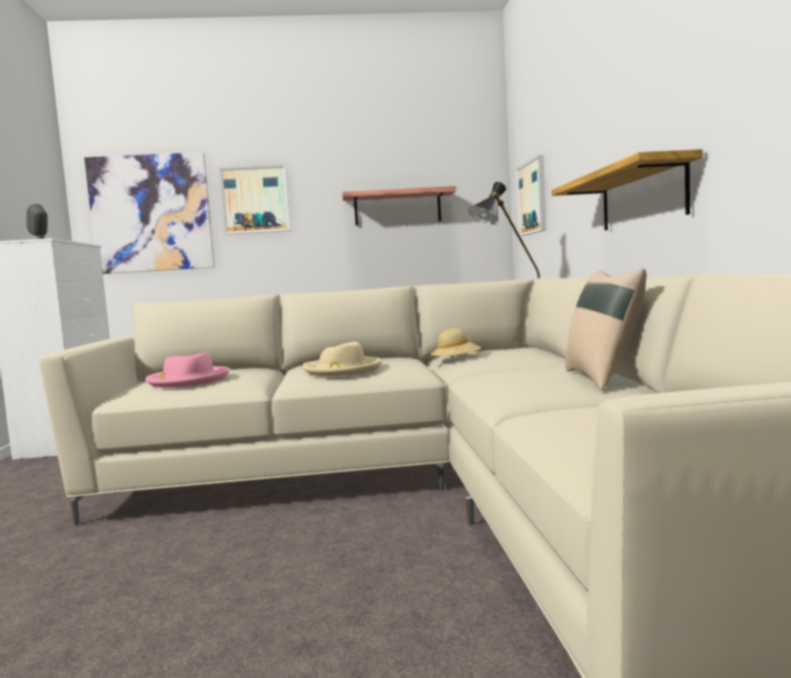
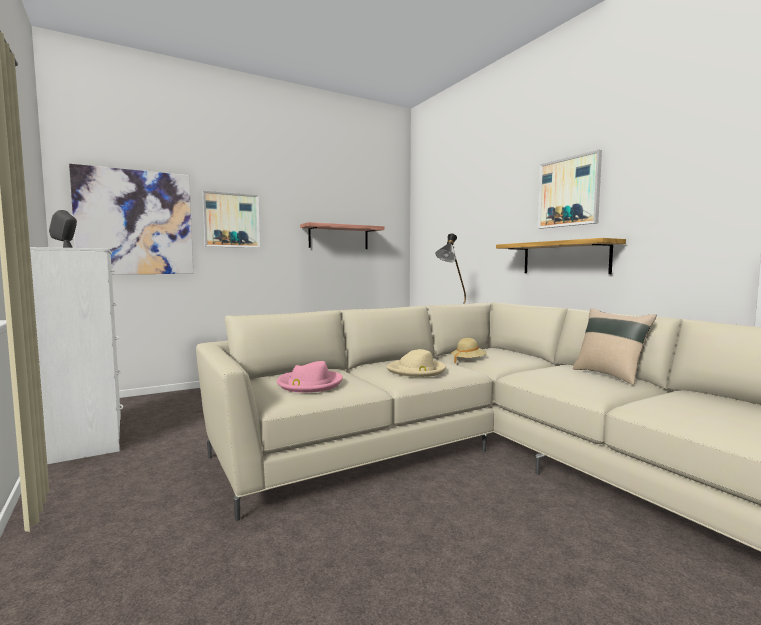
camera: 25 degrees left, 0 degrees up
(532, 197) = (440, 241): picture -> picture (569, 192)

